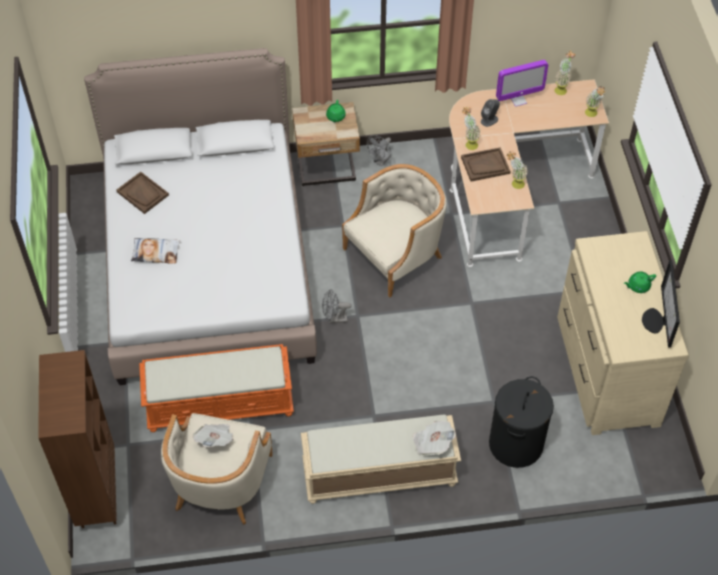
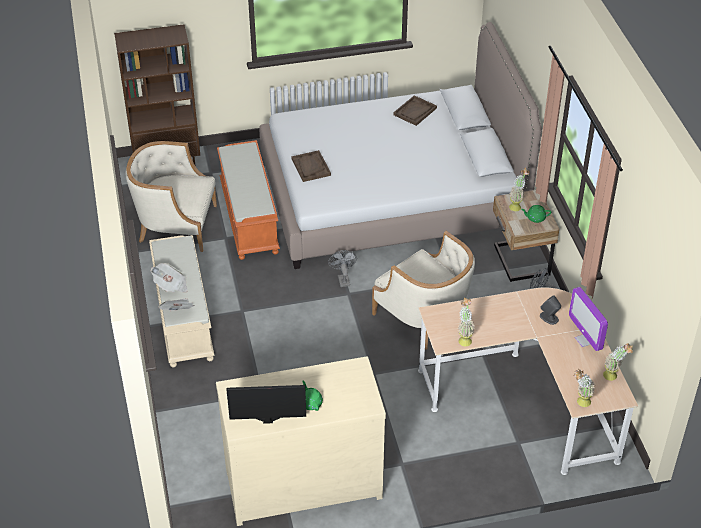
camera: 85 degrees right, 10 degrees down
(156, 252) = (353, 125): pillow -> none
(215, 440) = (186, 189): newspaper -> newspaper (171, 286)
(469, 143) = (512, 303): potted plant -> potted plant (516, 205)
(485, 165) = (484, 316): brown tray -> brown tray (311, 167)
(516, 444) = (214, 410): black laundry basket -> none

